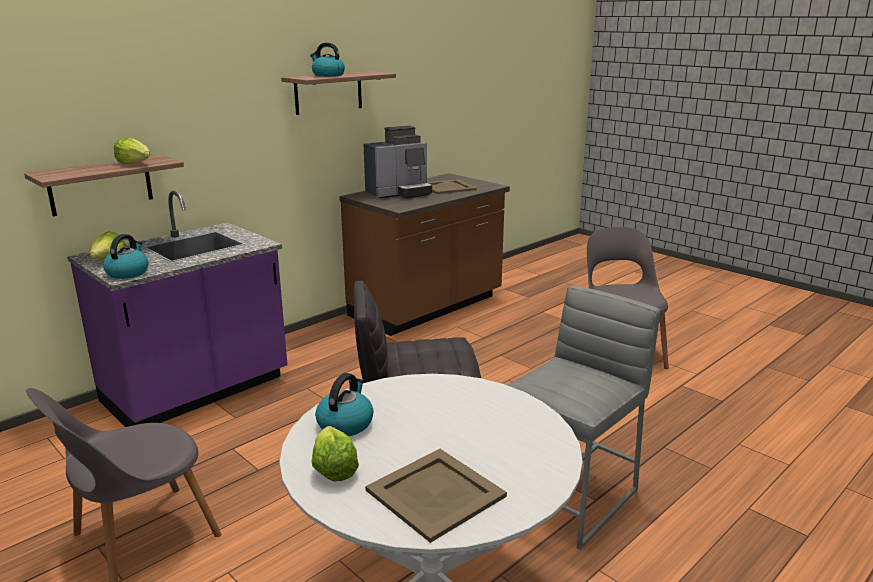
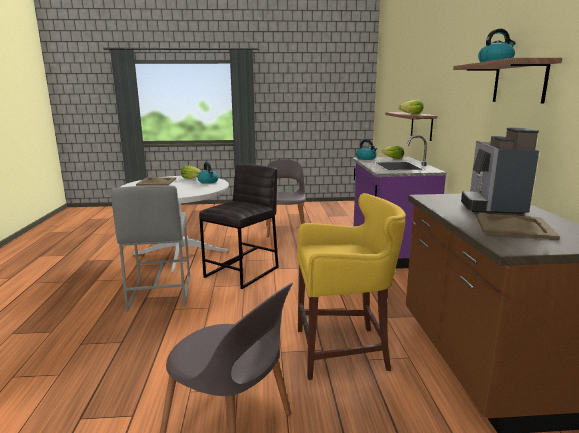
camera: 130 degrees right, 5 degrees down
(486, 347) = (344, 350): none -> yellow stool

